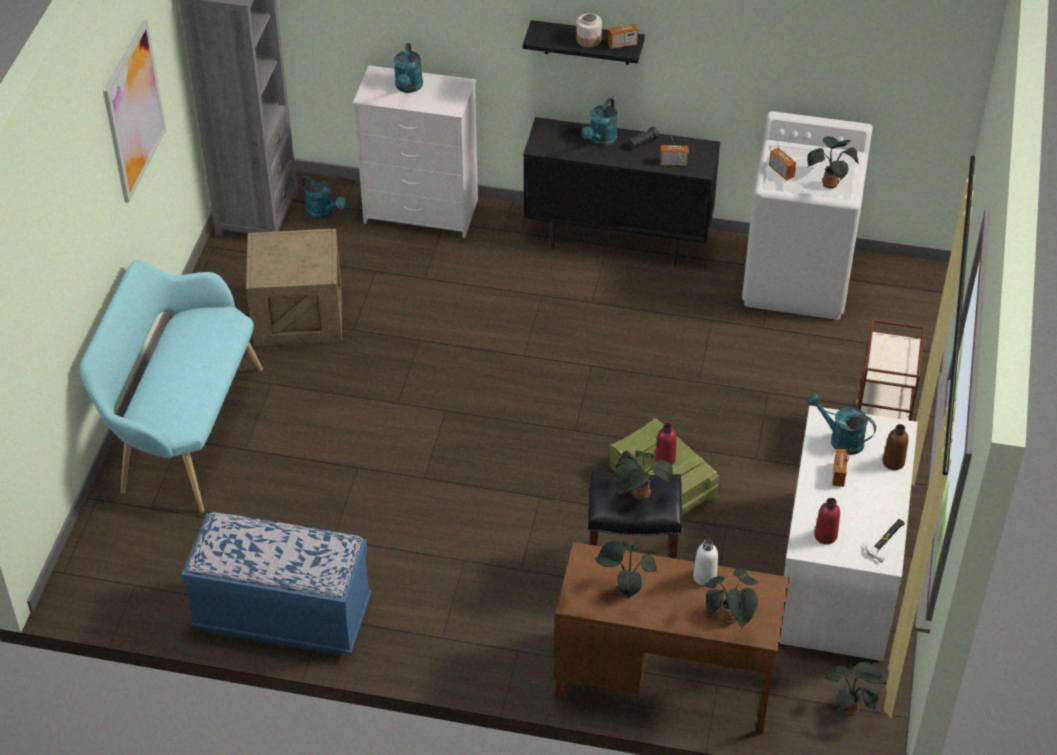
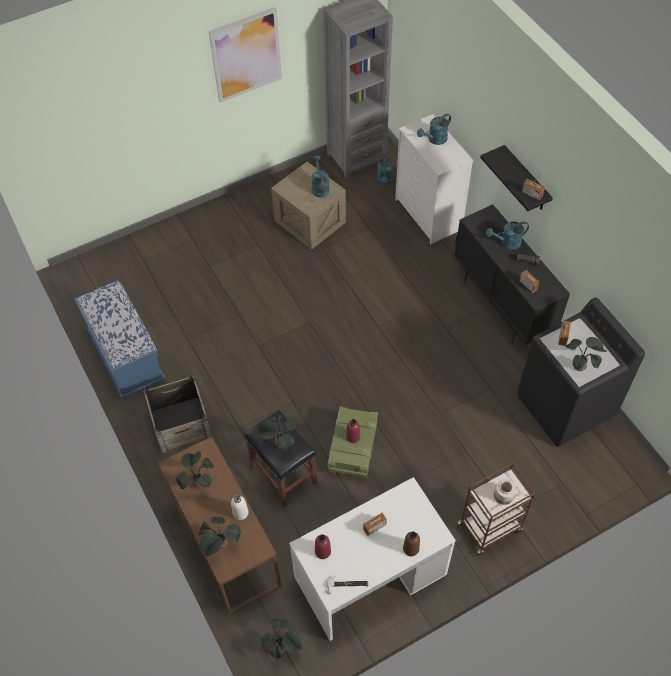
camera: 50 degrees right, 10 degrees up
(183, 431) = (198, 236): turquoise bench -> none
(452, 622) = (181, 424): none -> crate
(589, 40) = (518, 178): jar -> jar (503, 496)
(798, 279) = (565, 406): white washing machine -> black washing machine
(840, 440) = (402, 510): turquoise watering can -> turquoise watering can (319, 187)

